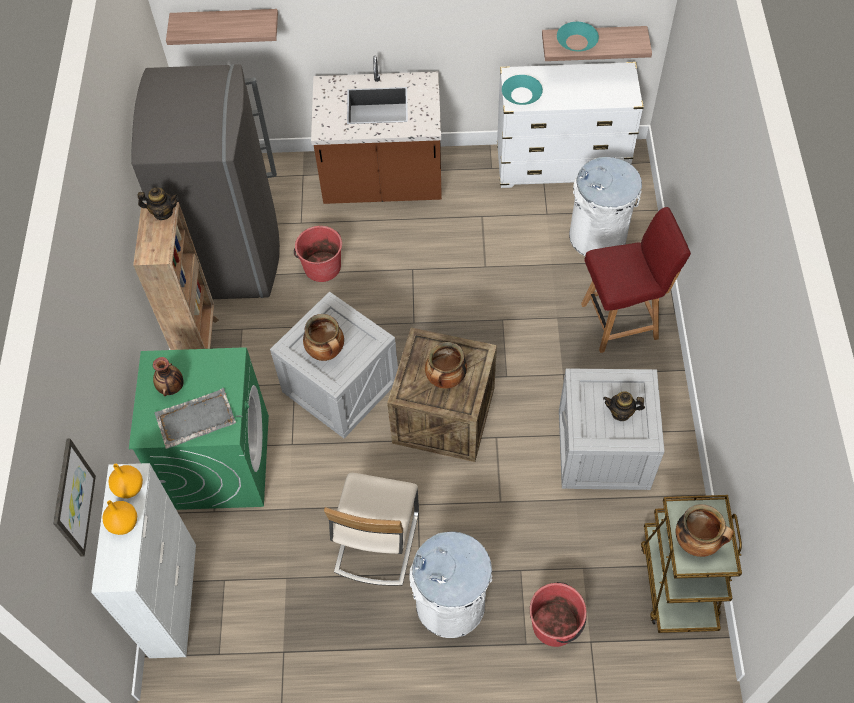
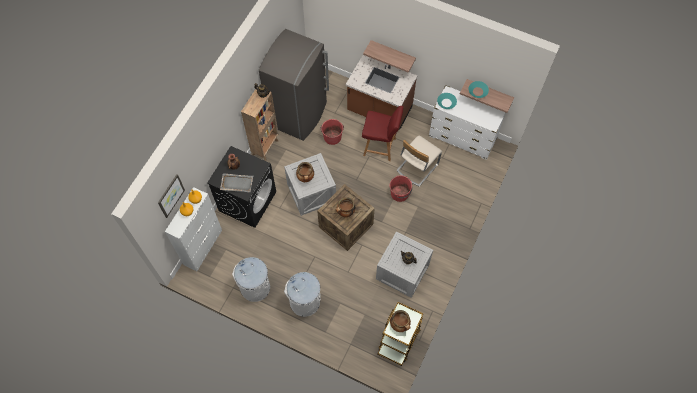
camera: 25 degrees right, 5 degrees up
(219, 461) = (247, 201): green washing machine -> black washing machine
(226, 23) = (331, 19): shelf -> shelf (392, 53)
(376, 542) = (290, 263): beige chair -> beige chair (417, 167)
(555, 624) = (340, 330): red bucket -> red bucket (400, 194)
(598, 237) = (458, 179): white trash can -> white trash can (255, 288)
(621, 321) = (444, 221): red chair -> red chair (380, 147)

